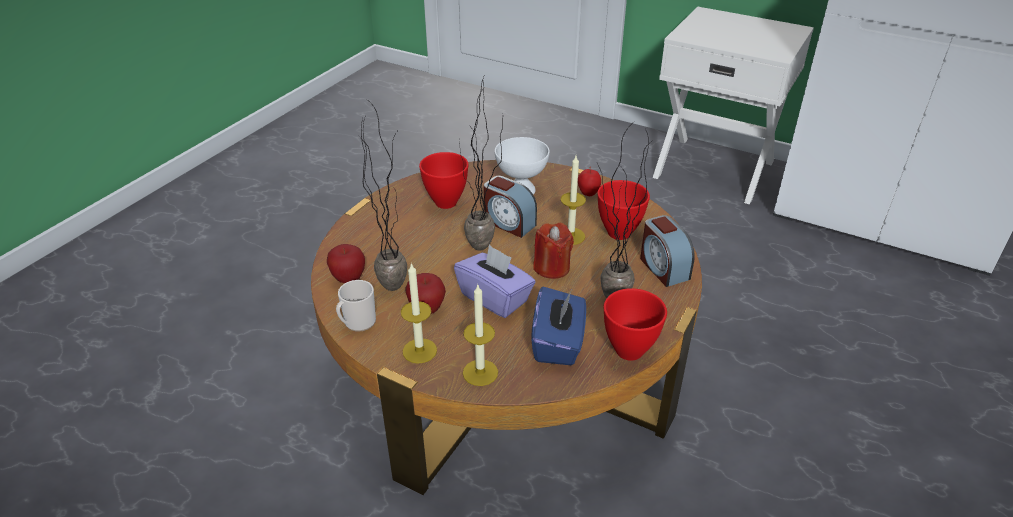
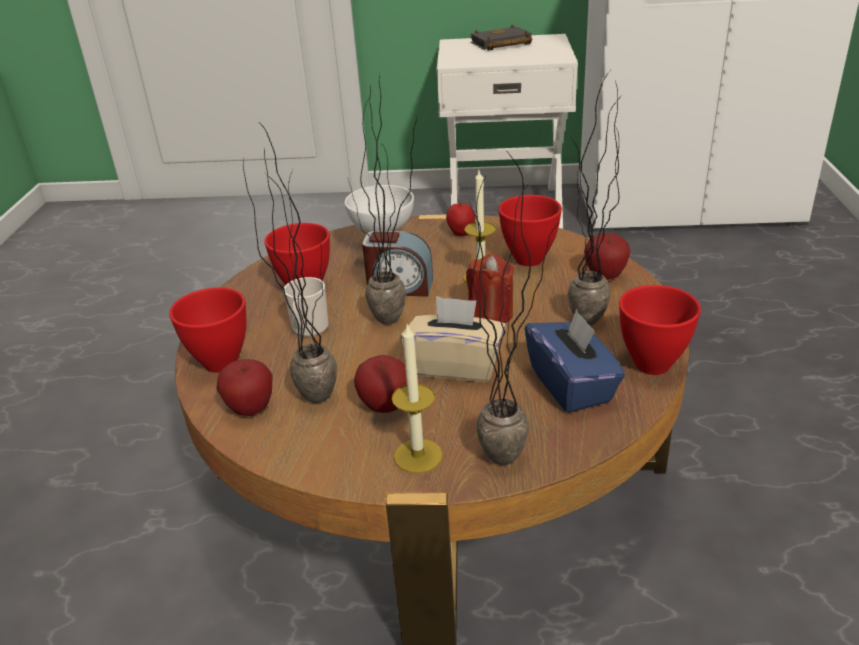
camera: 25 degrees left, 5 degrees down
(354, 238) = (219, 362): none -> red bowl
(357, 323) = (307, 455): mug -> mug (309, 329)
(480, 372) = (514, 450): candle -> potted plant
(495, 298) = (456, 365): purple tissue box -> beige tissue box
(663, 268) = (605, 276): alarm clock -> apple
(742, 25) = (500, 44): none -> black book

